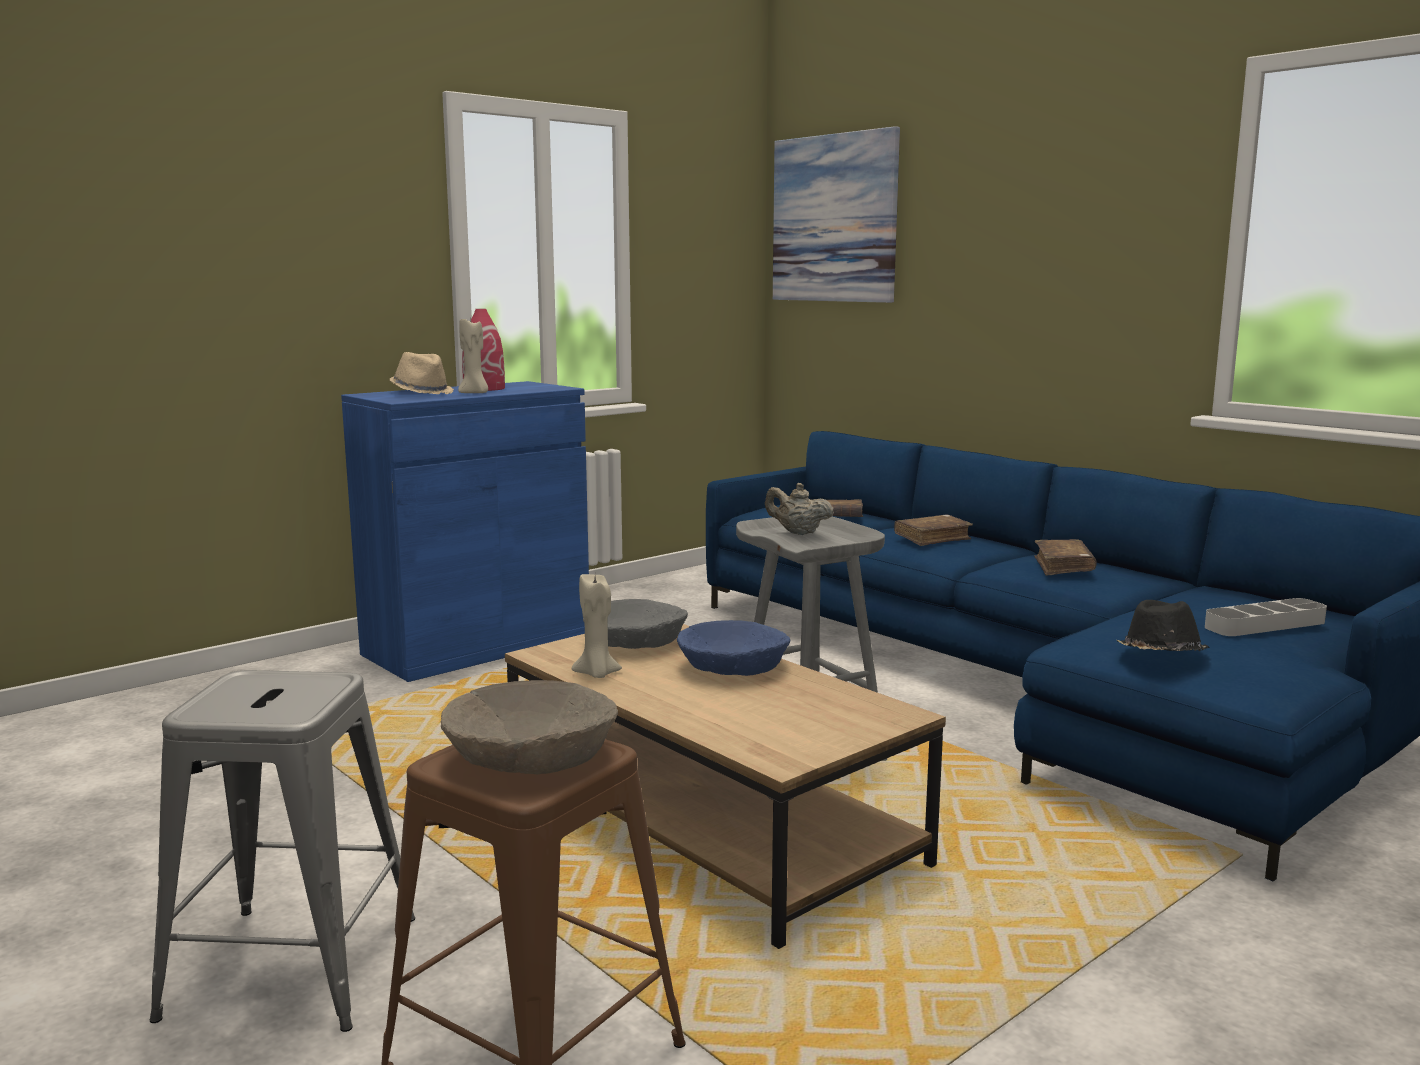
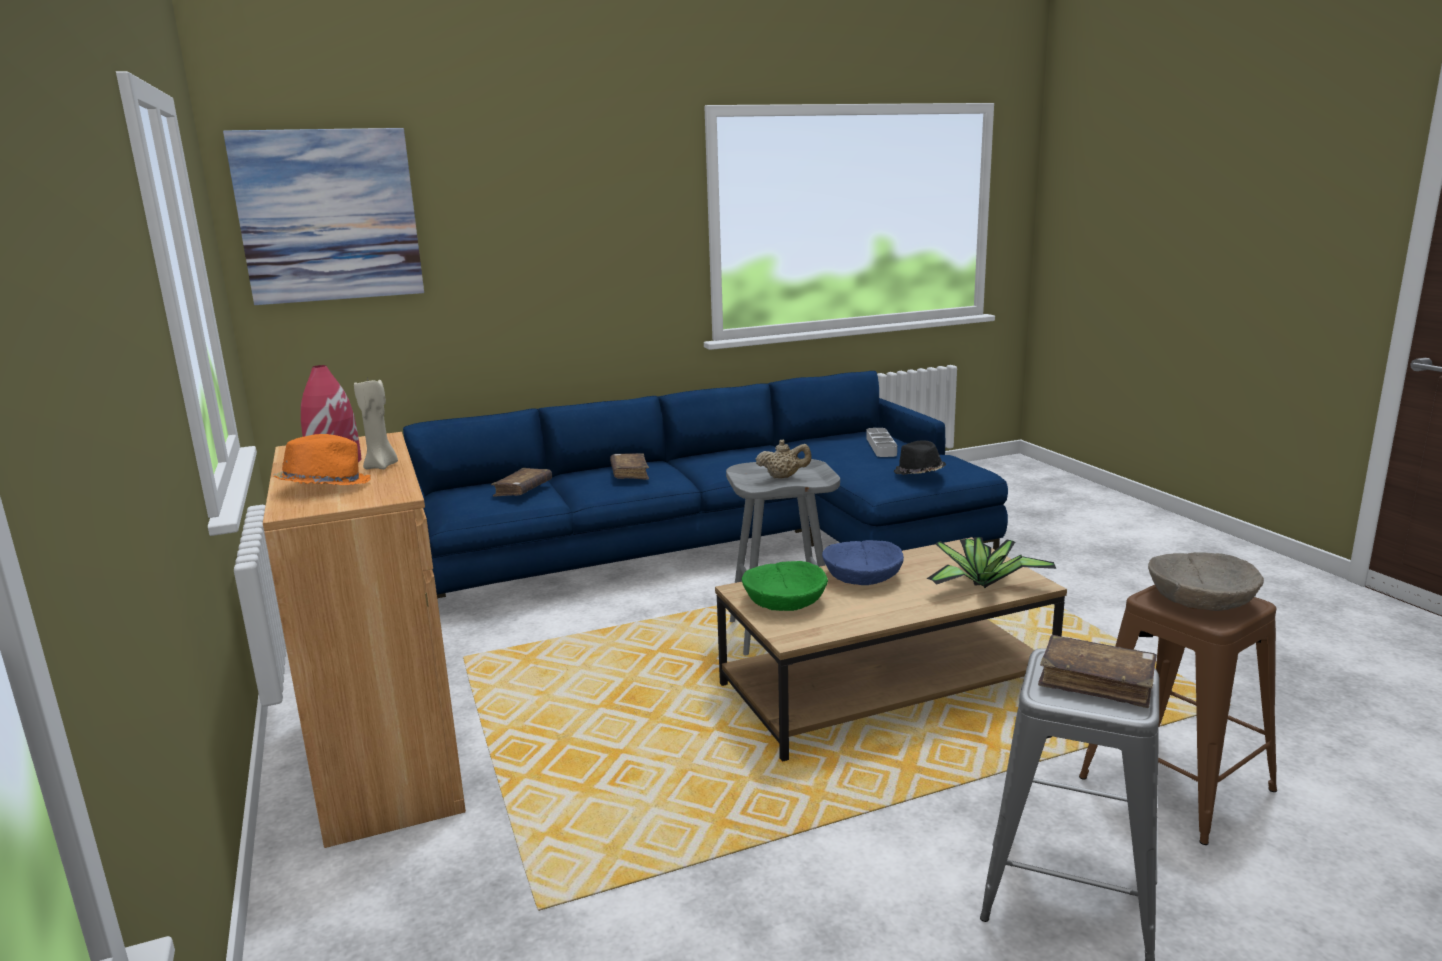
camera: 70 degrees left, 5 degrees up
(422, 392) = (324, 486): beige hat -> orange hat
(478, 645) = (388, 758): blue cabinet -> brown cabinet
(597, 674) = (855, 621): beige candle -> none
(635, 642) = (784, 601): grey bowl -> green bowl
(755, 728) = (981, 584): none -> potted plant
(798, 533) = (783, 477): beige teapot -> beige teapot turned 135 degrees counterclockwise
(1063, 567) = (739, 458): brown book -> brown book (1096, 682)

